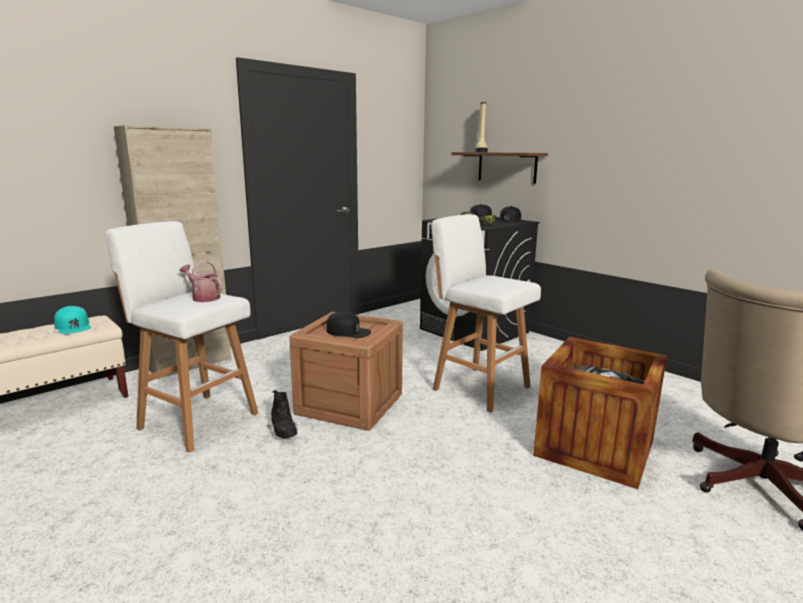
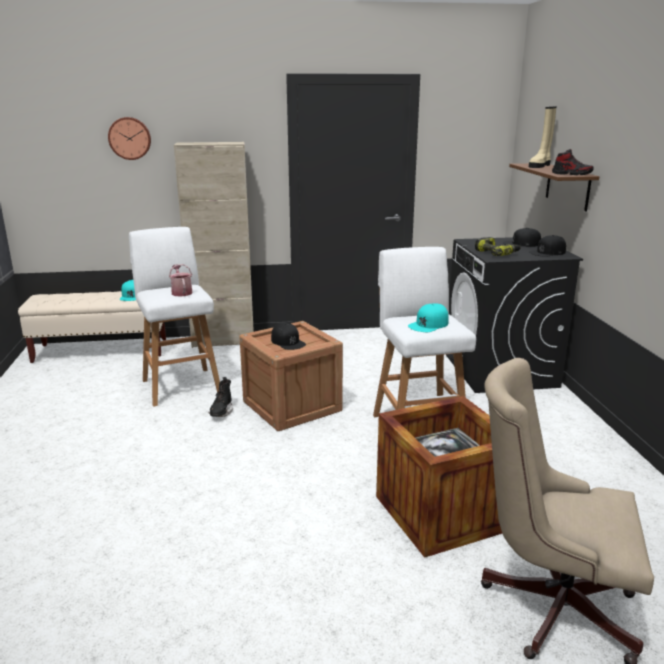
camera: 35 degrees right, 5 degrees up
(43, 118) = (130, 138): none -> wall clock
(500, 282) = (429, 324): none -> turquoise cap
(527, 152) = (571, 174): none -> shoe

